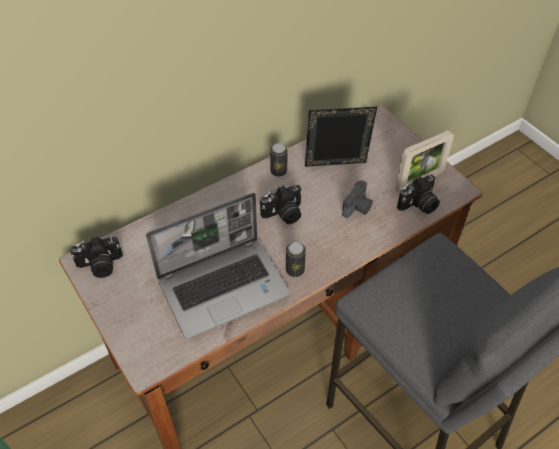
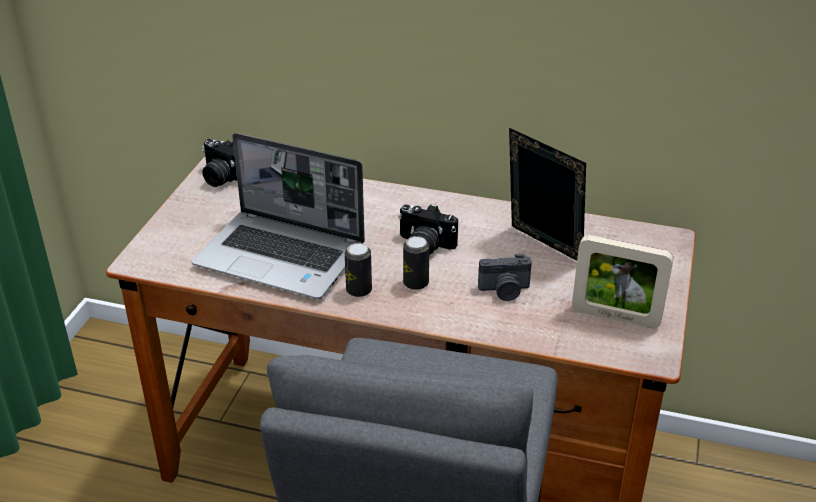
camera: 50 degrees right, 15 degrees down
(278, 171) = (479, 213): can -> can (416, 283)
(419, 205) = (576, 334): camera -> none

